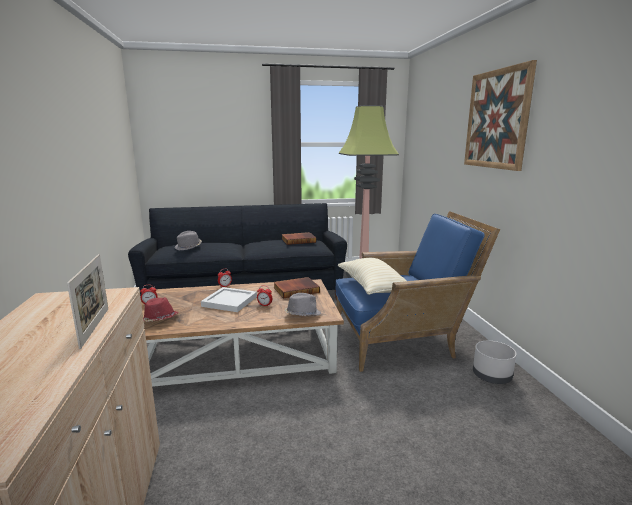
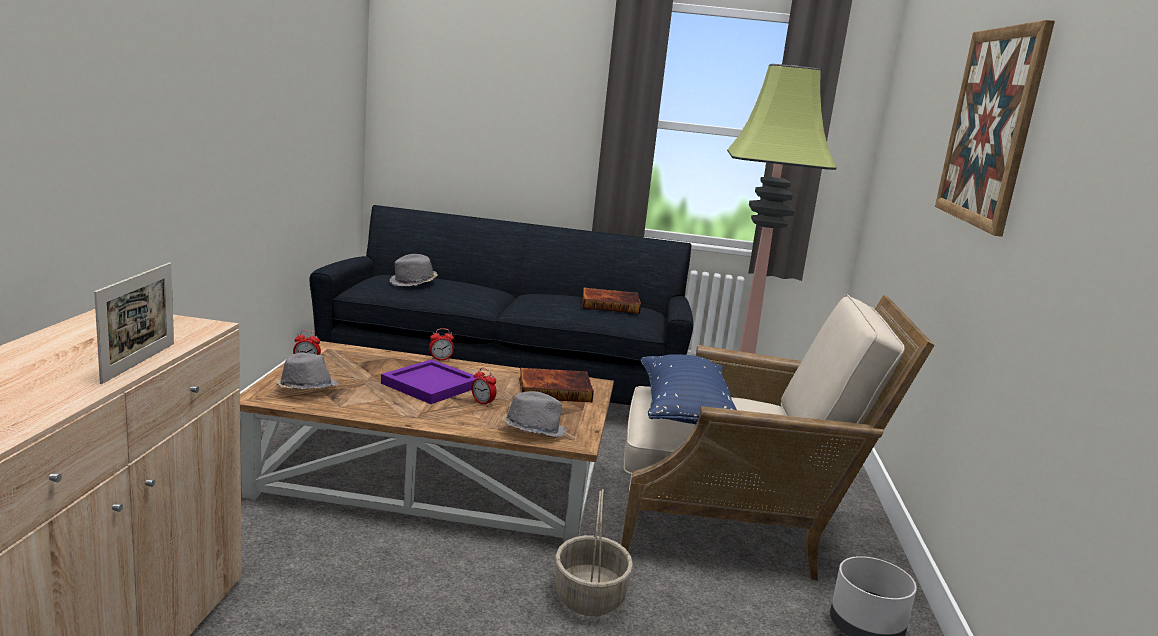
camera: 15 degrees right, 0 degrees up
(159, 319) = (306, 389): red hat -> grey hat
(230, 302) = (431, 385): white tray -> purple tray
(360, 398) = (590, 597): none -> basket
(372, 287) = (685, 411): beige pillow -> blue pillow
(402, 339) = (737, 525): blue armchair -> beige armchair

